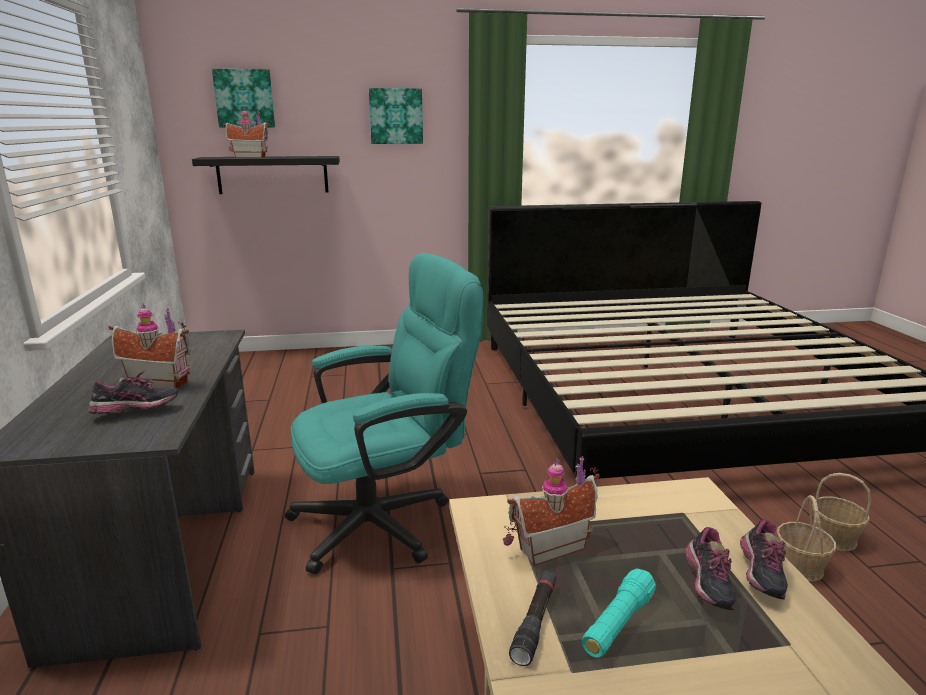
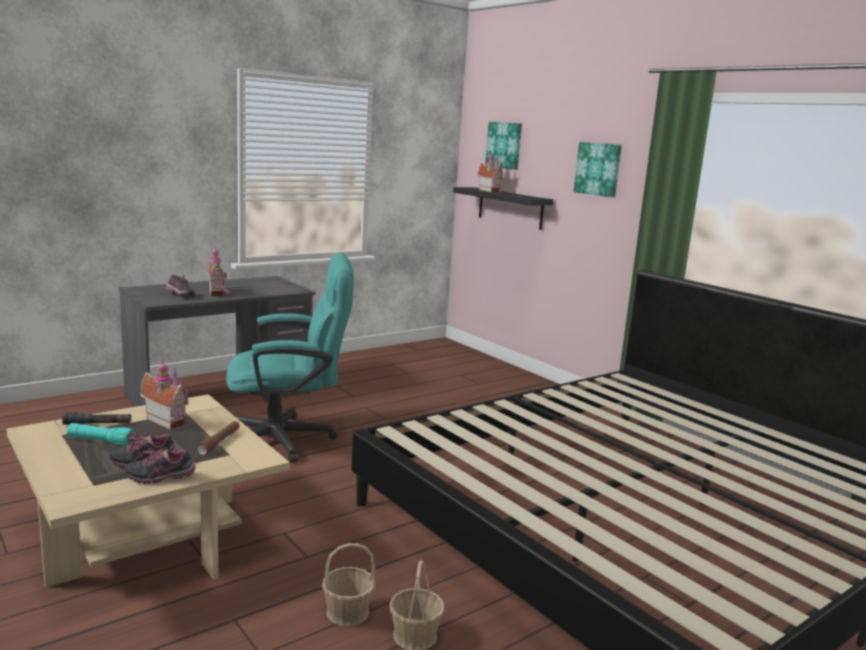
camera: 60 degrees right, 5 degrees down
(386, 520) = (288, 439): turquoise office chair -> turquoise office chair turned 45 degrees counterclockwise
(641, 514) = (219, 442): none -> brown flashlight

